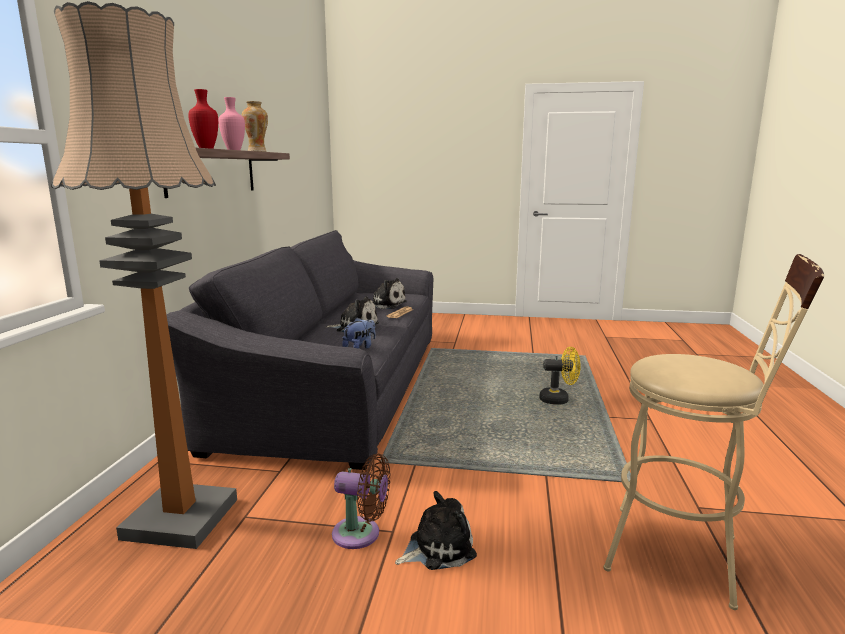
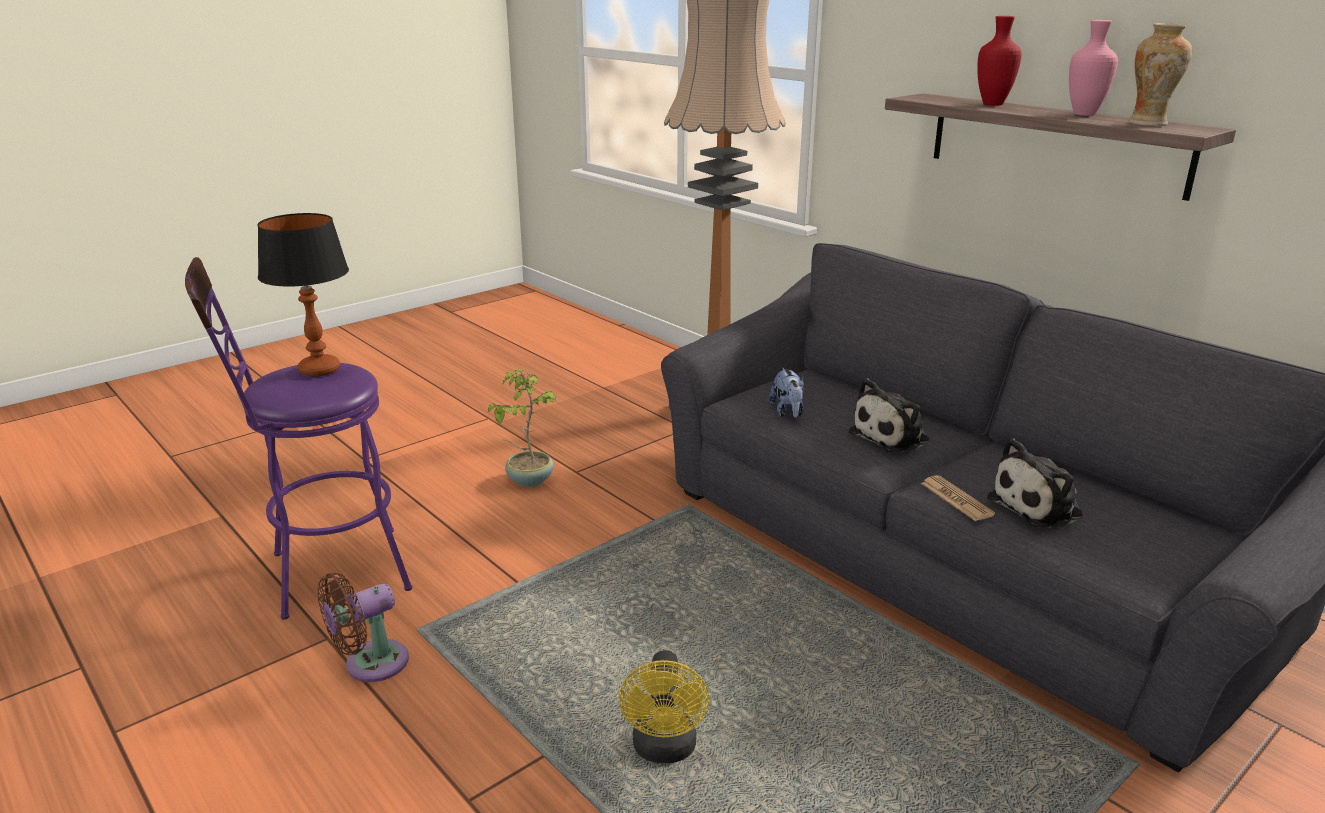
camera: 130 degrees right, 10 degrees up
(361, 534) = (593, 459): brown fan -> brown fan (370, 664)
(437, 548) = (529, 480): plush toy -> potted plant
(559, 400) = (664, 750): yellow fan -> yellow fan turned 45 degrees counterclockwise
(682, 370) = (320, 369): none -> table lamp
(686, 556) = (326, 574): beige stool -> purple stool

